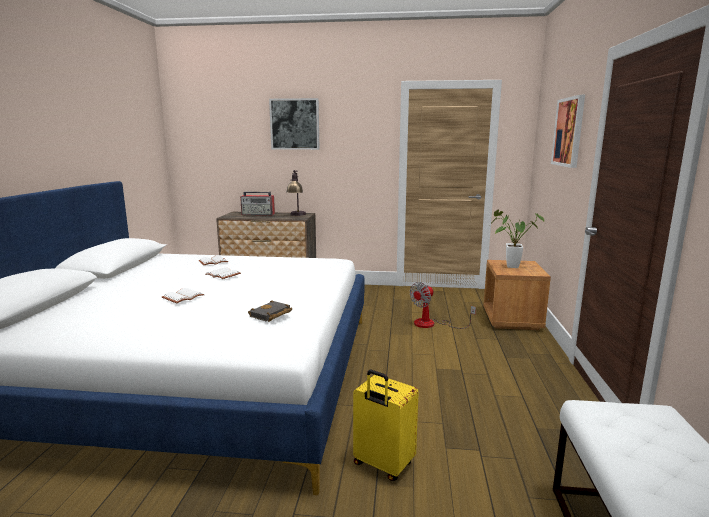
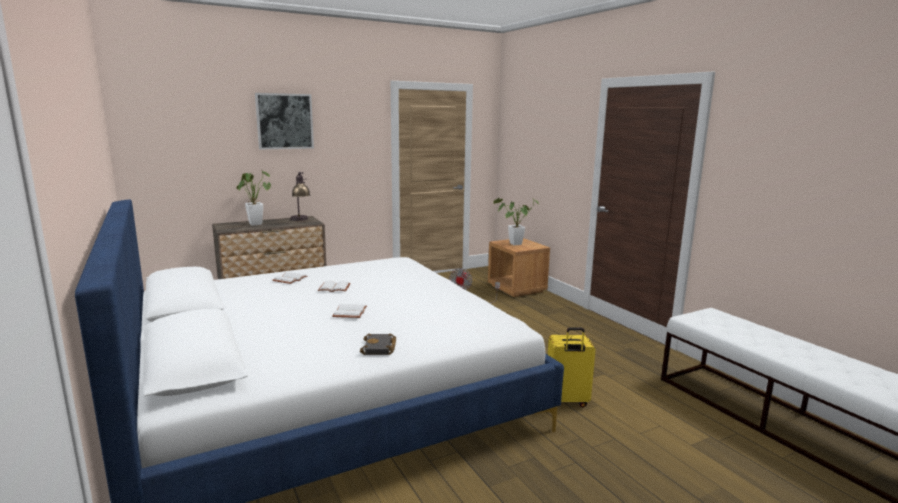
camera: 35 degrees left, 0 degrees up
(258, 214) = (255, 223): radio -> potted plant
(270, 315) = (460, 308): black book -> black book (380, 348)
(569, 132) = (555, 134): picture -> none

